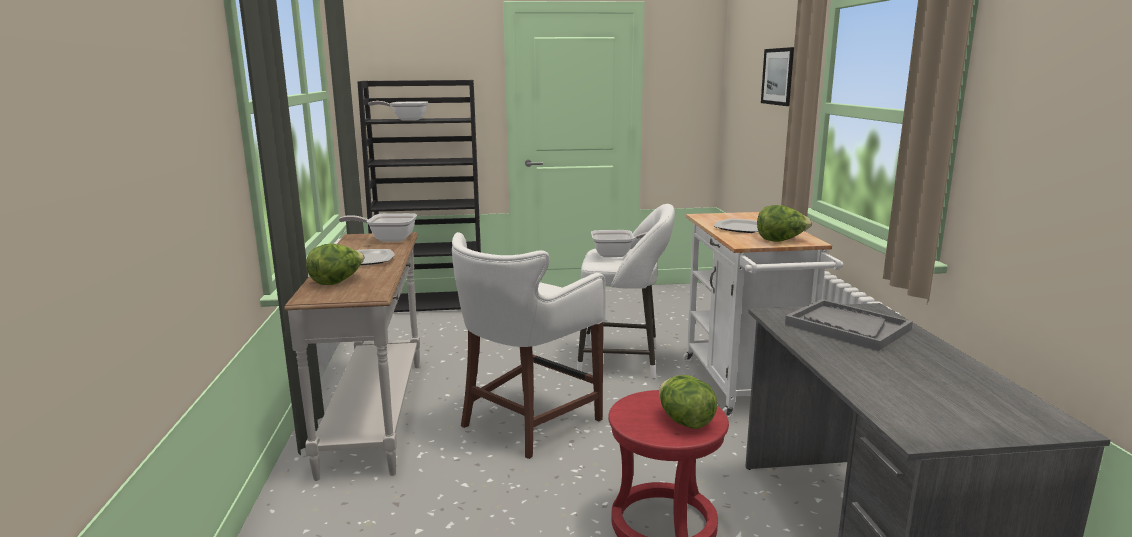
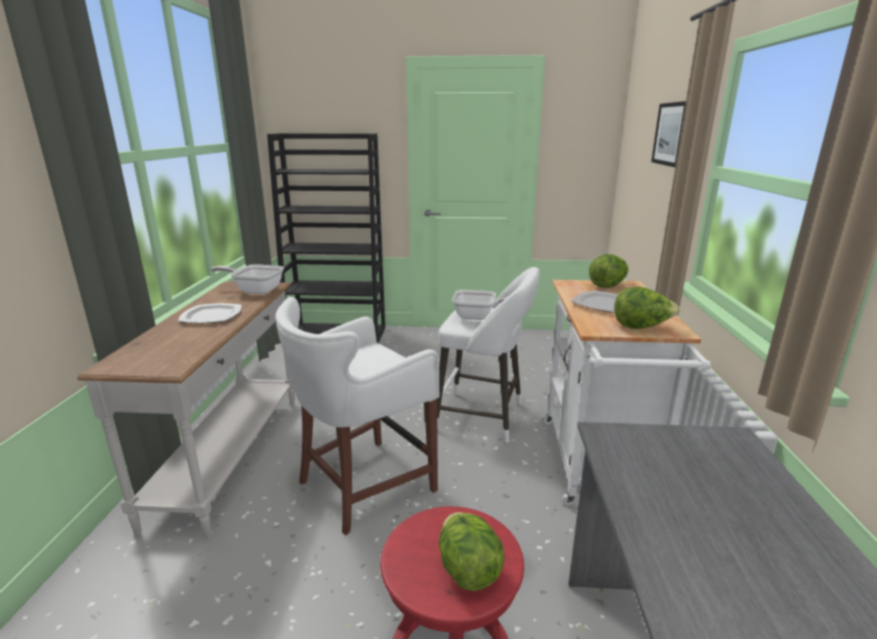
camera: 10 degrees right, 5 degrees up
(337, 282) = (157, 345): lettuce -> lettuce (607, 285)
(406, 120) = (313, 170): frying pan -> none
(846, 327) = (694, 471): grey tray -> none

